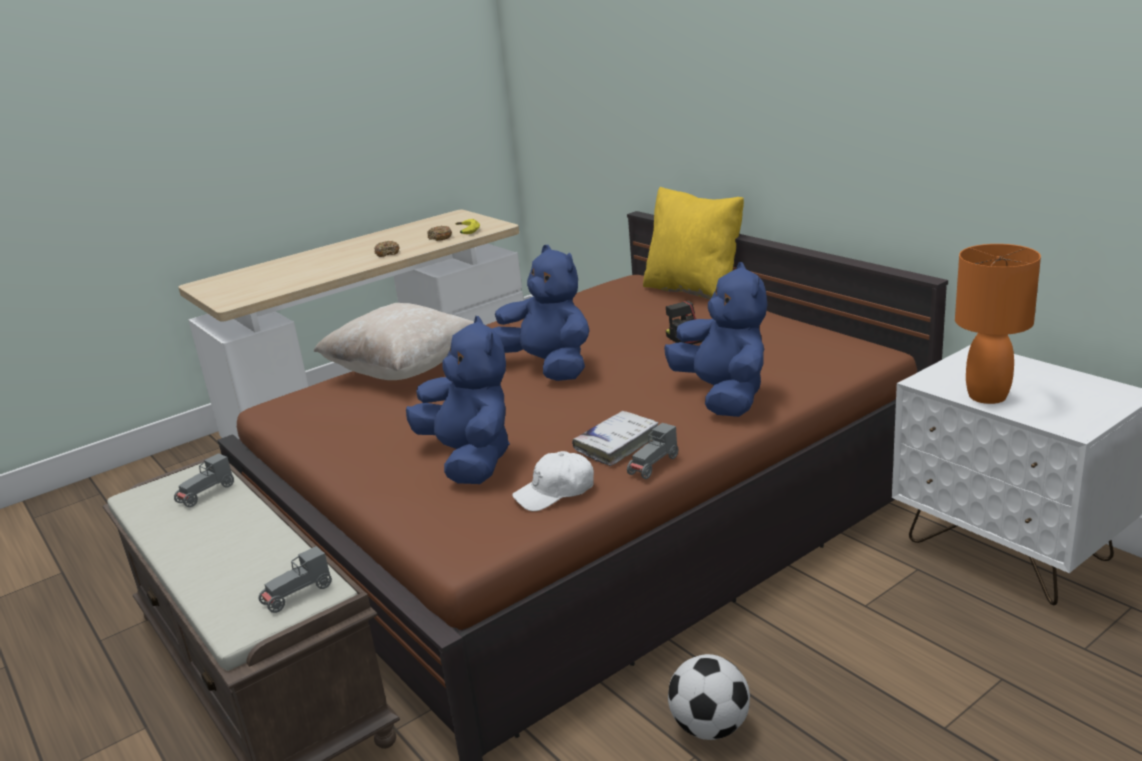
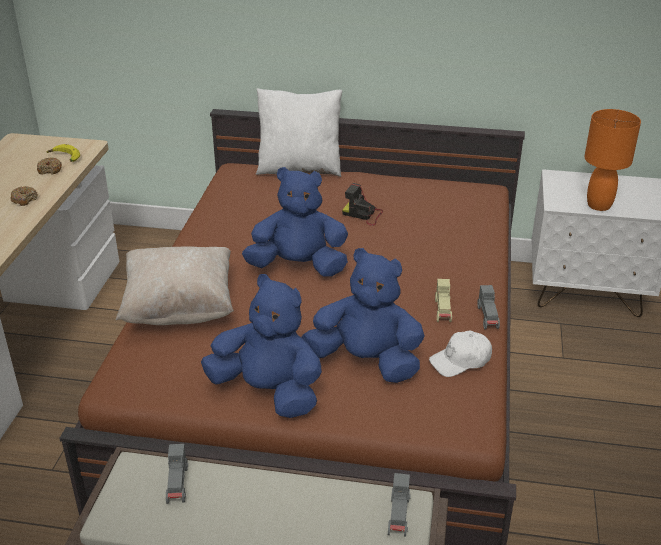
camera: 45 degrees left, 10 degrees up
(555, 492) = (461, 361): white cap -> white cap turned 45 degrees clockwise
(617, 444) = (443, 311): white book -> beige toy car
(694, 290) = (299, 168): yellow pillow -> white pillow
(710, 728) = (580, 469): football -> none
(723, 396) = (451, 251): blue plush toy -> blue plush toy (268, 392)

